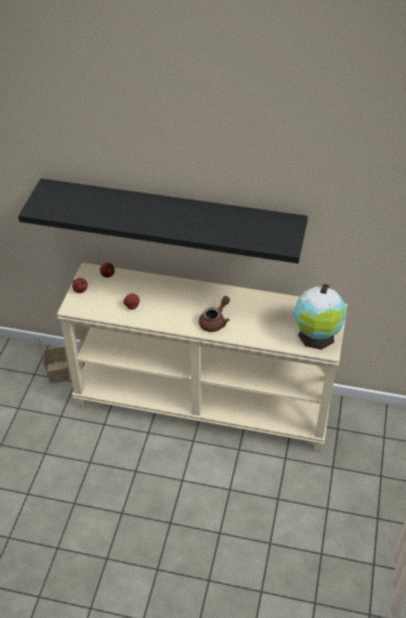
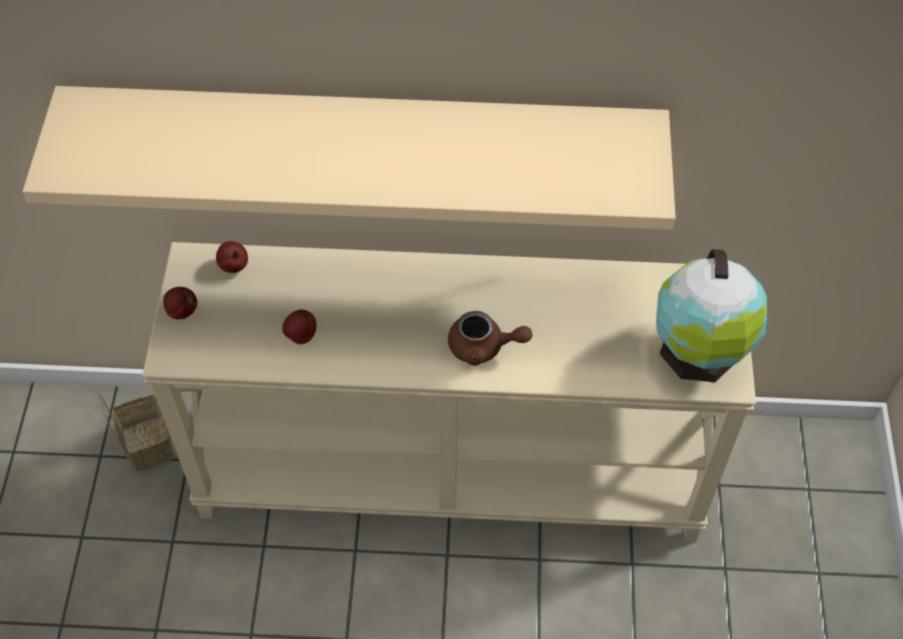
camera: 10 degrees left, 10 degrees up
(171, 216) = (363, 136): black shelf -> beige shelf
(215, 322) = (484, 347): brown teapot -> brown teapot turned 75 degrees clockwise

